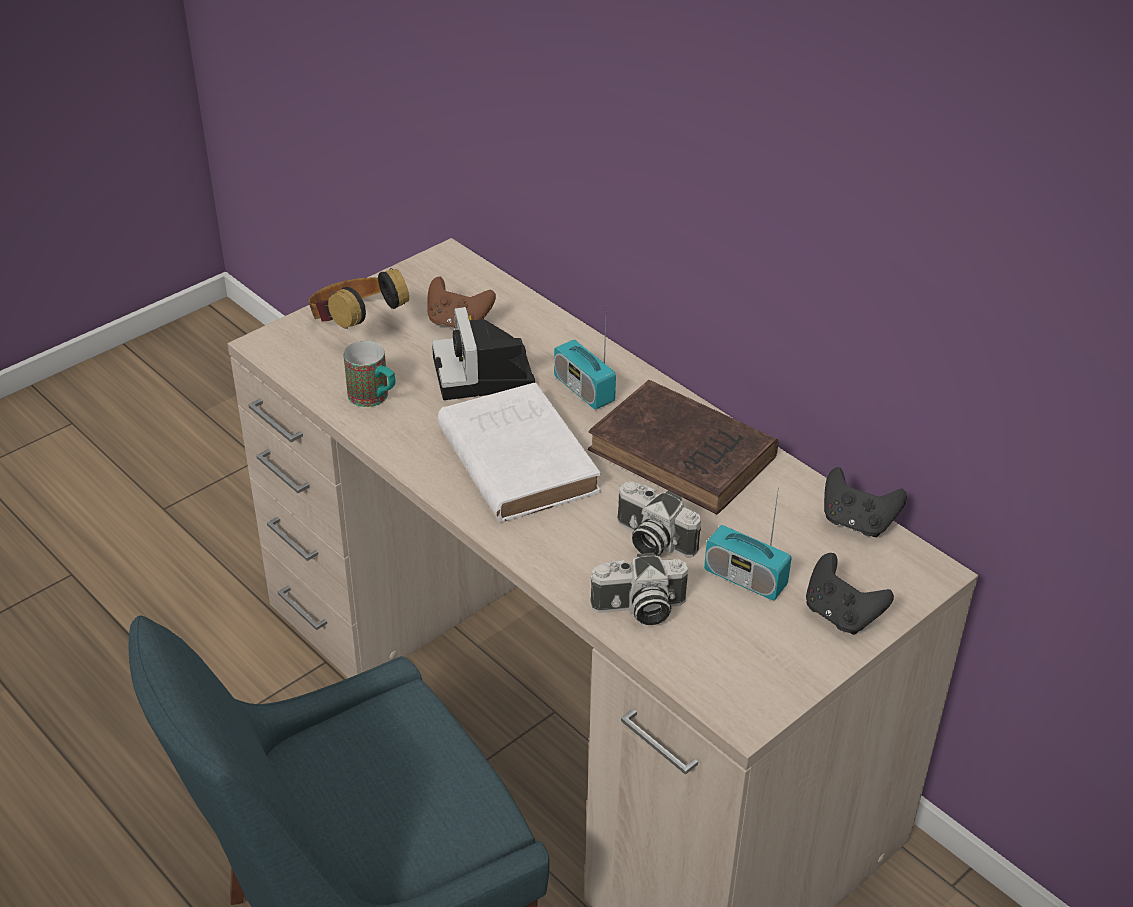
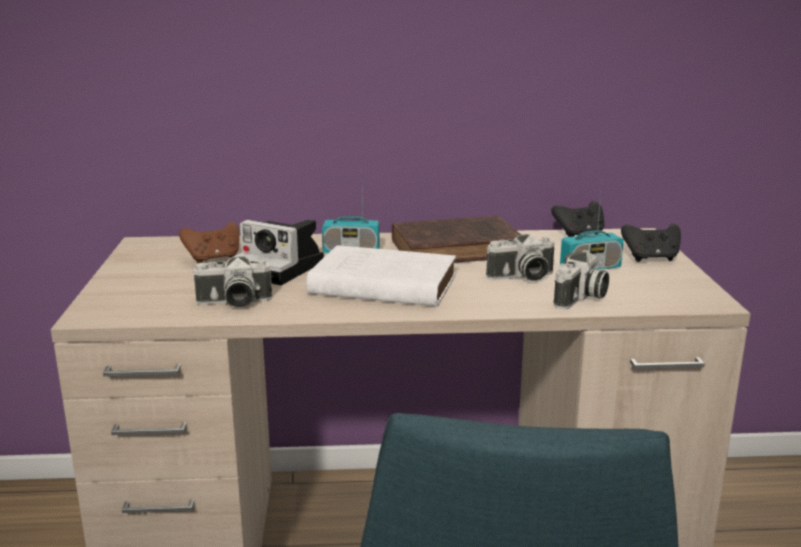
camera: 50 degrees left, 20 degrees down
(356, 328) = (145, 285): headphones -> none
(374, 399) = (233, 303): mug -> camera

